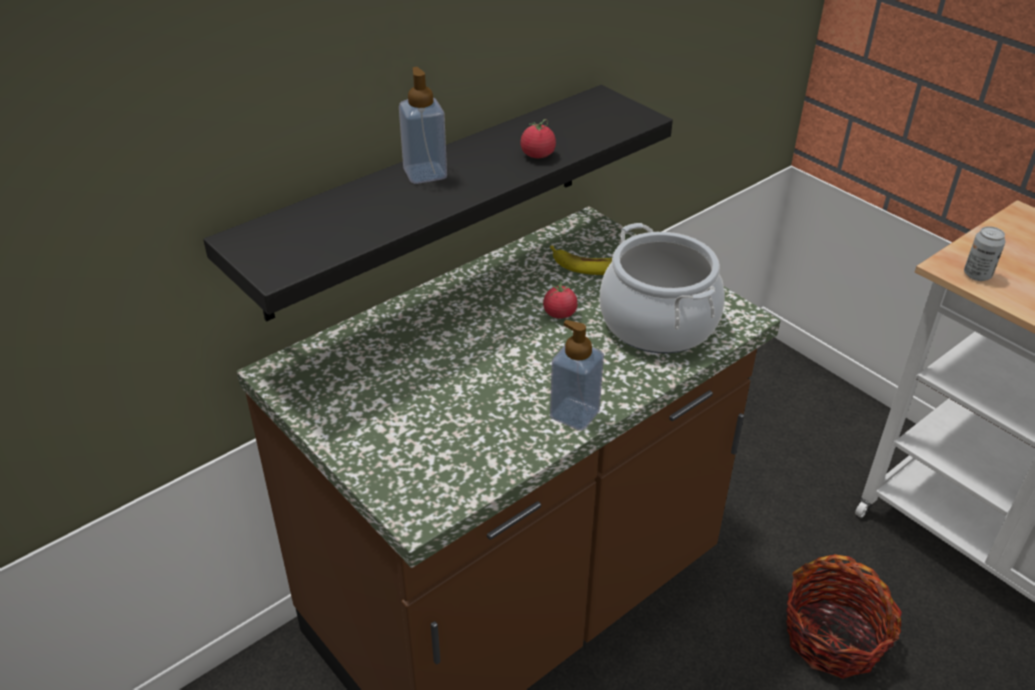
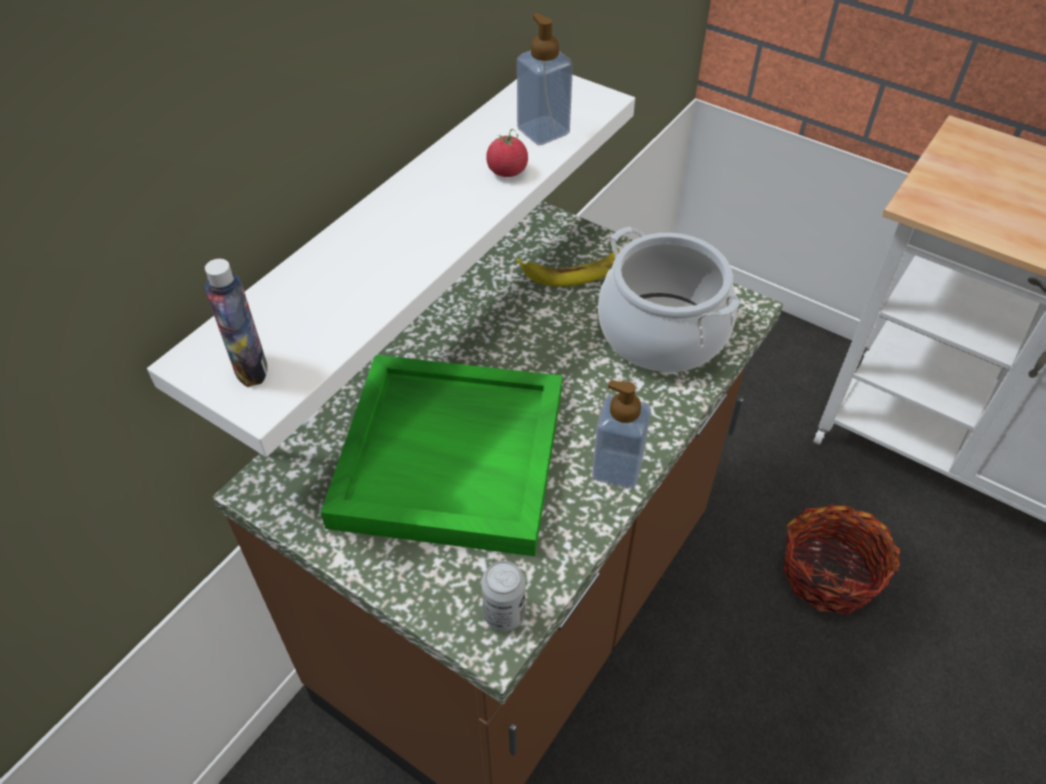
camera: 15 degrees left, 10 degrees up
(278, 251) = (251, 368): none -> bottle
(425, 173) = (387, 220): soap dispenser -> soap dispenser (543, 131)
(428, 200) = (383, 240): black shelf -> white shelf
(438, 378) = (452, 455): none -> green tray
(559, 314) = (555, 343): tomato -> none
(977, 275) = (944, 210): can -> can (504, 614)

